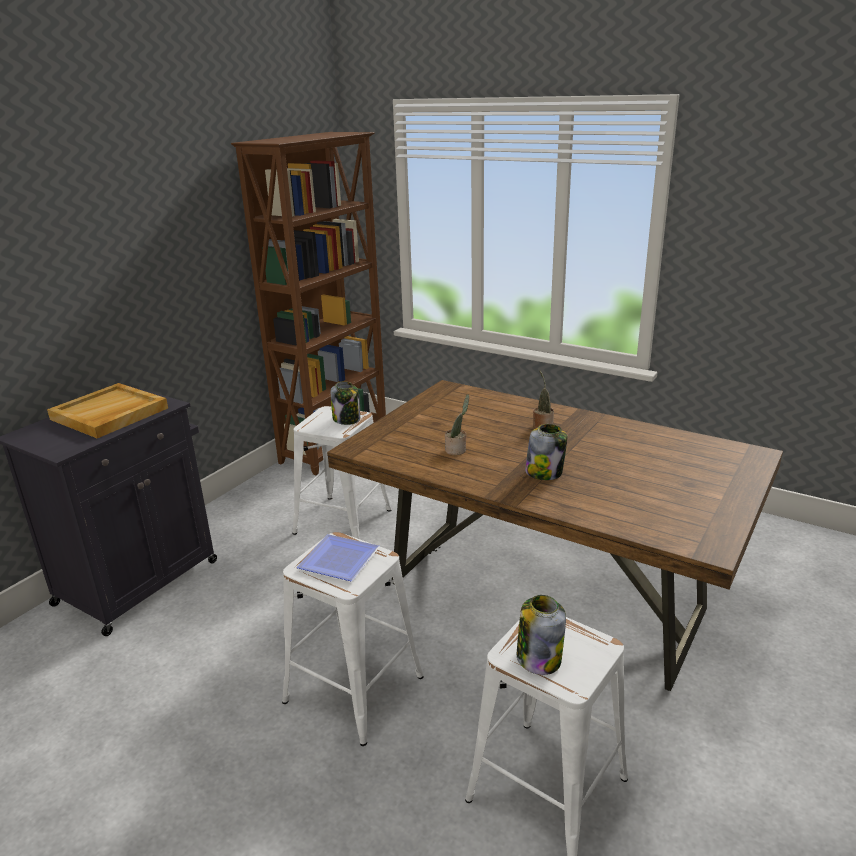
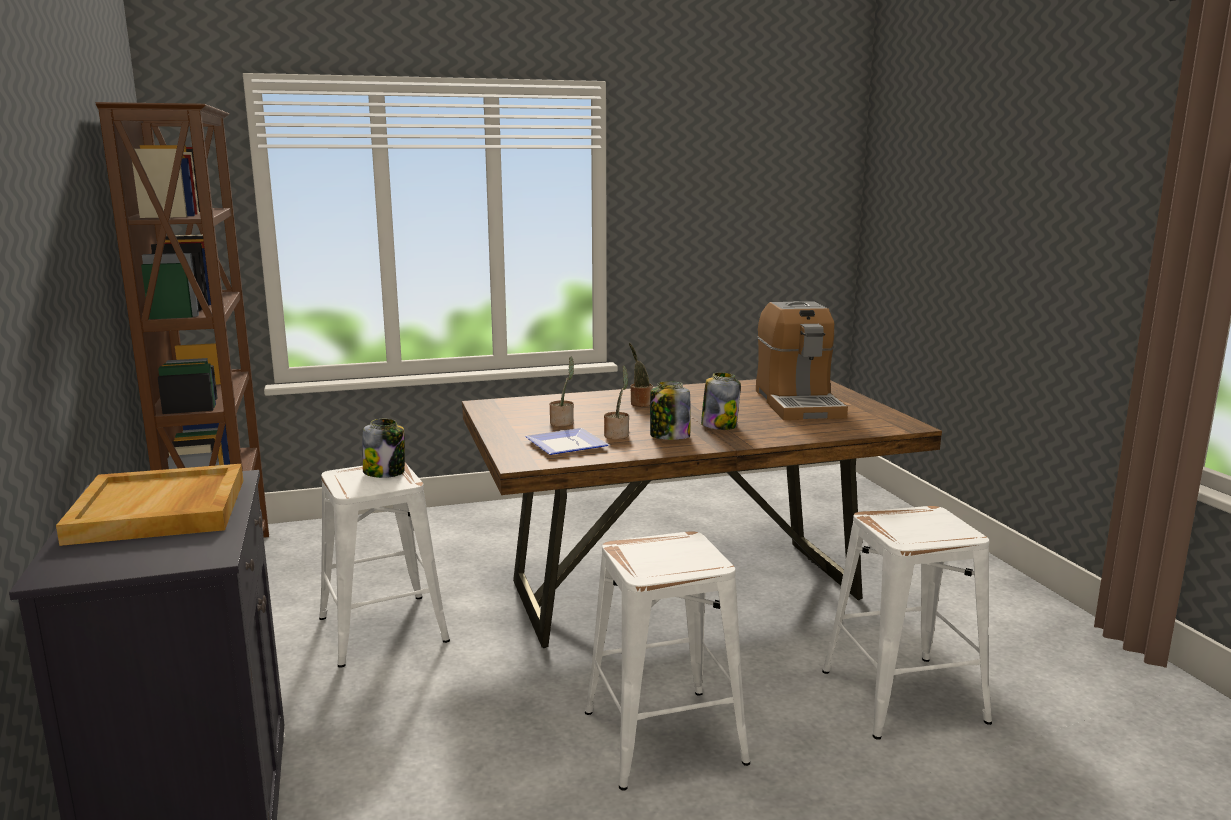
camera: 50 degrees left, 10 degrees down
(340, 562) = (664, 556): plate -> plate (569, 445)
(452, 424) = (563, 423): none -> potted plant
(538, 658) = (921, 533): jar -> jar (669, 437)
(669, 477) = (798, 403): none -> coffee machine

